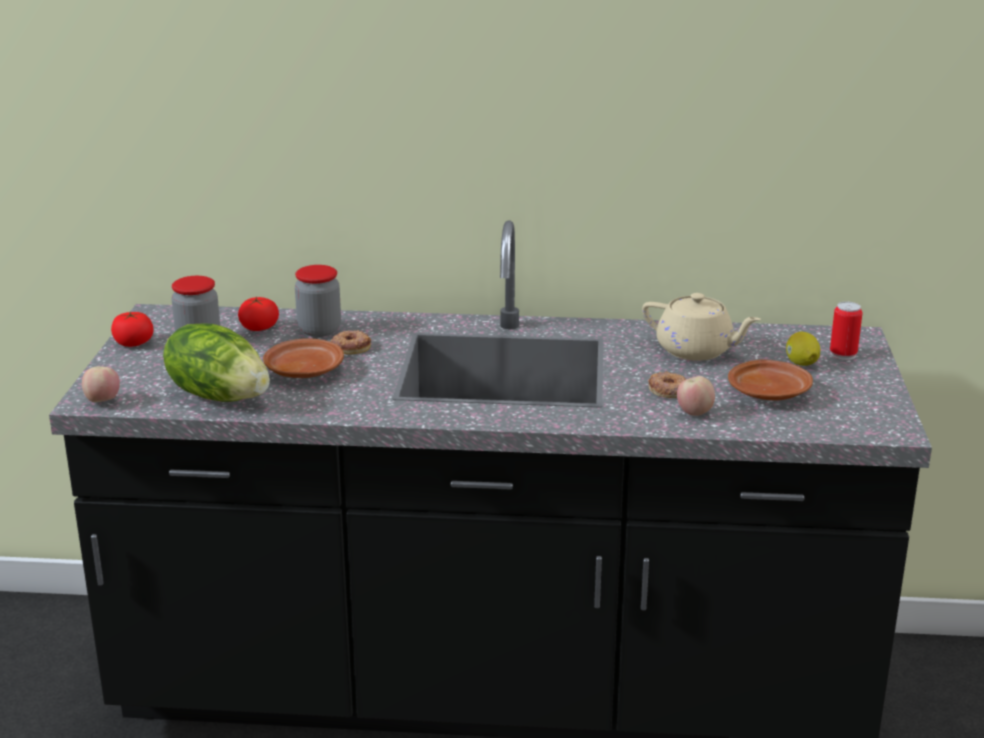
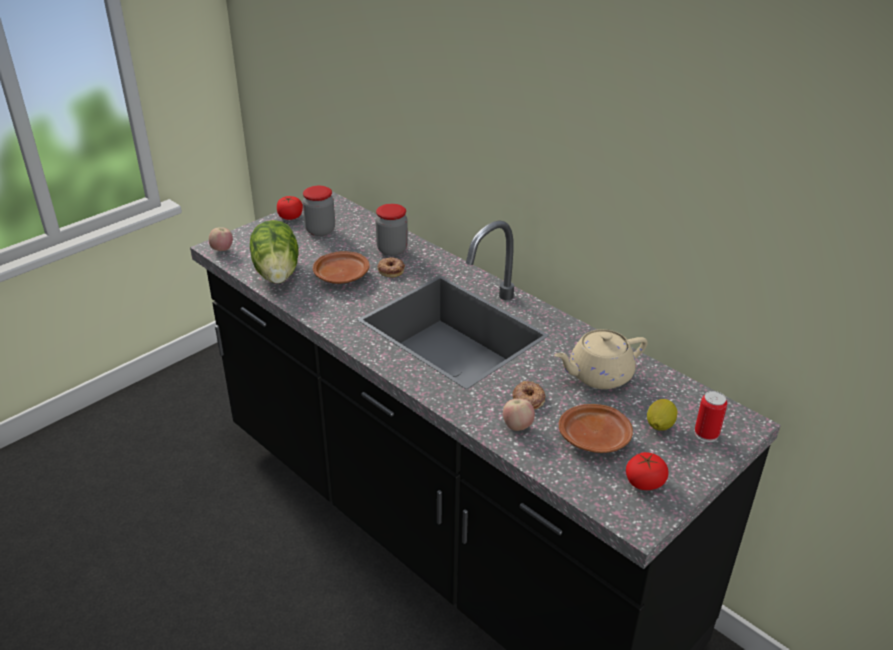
camera: 40 degrees right, 10 degrees up
(259, 327) = (364, 234): tomato -> tomato (644, 482)
(696, 350) = (598, 375): beige teapot -> beige teapot turned 90 degrees clockwise

